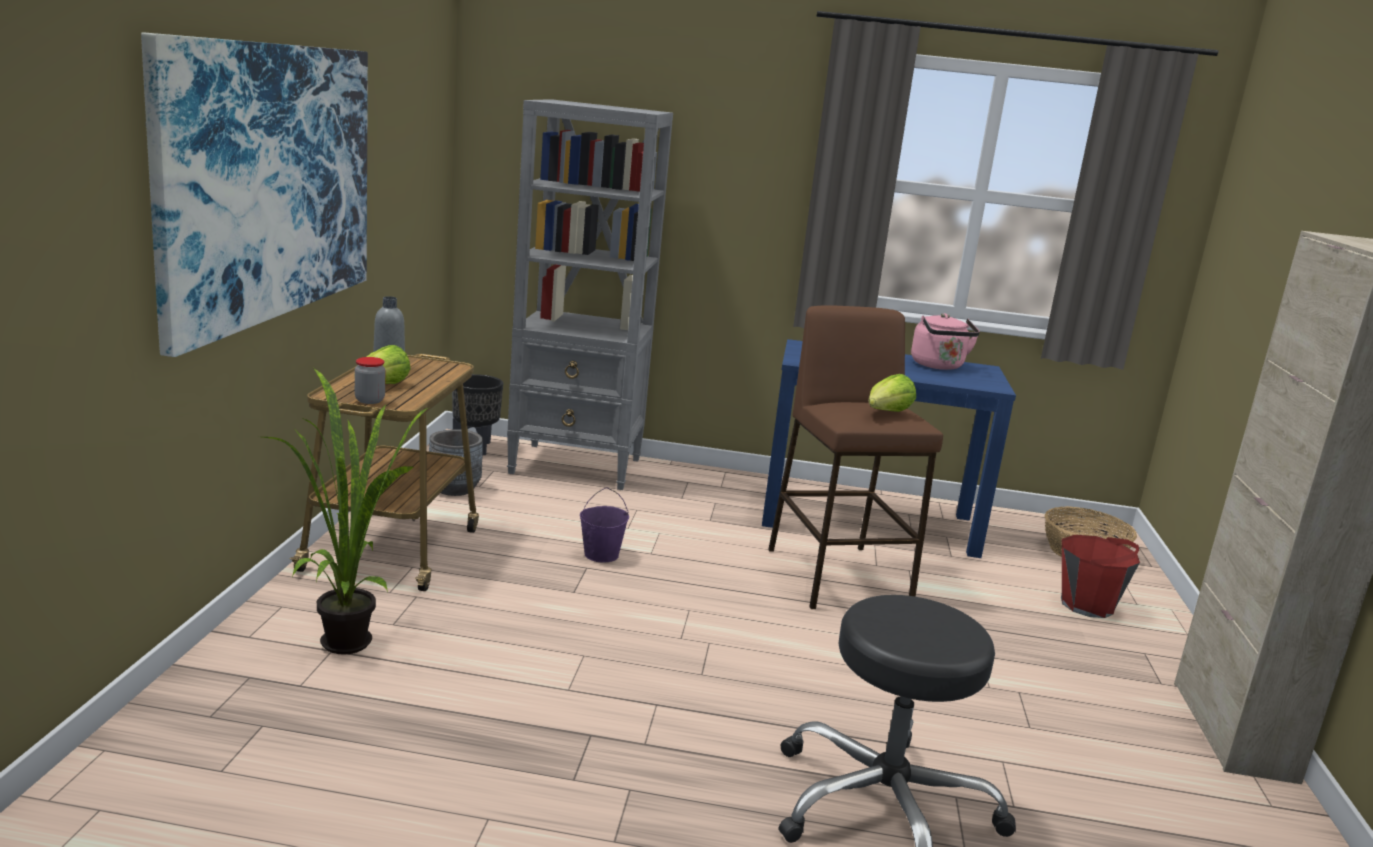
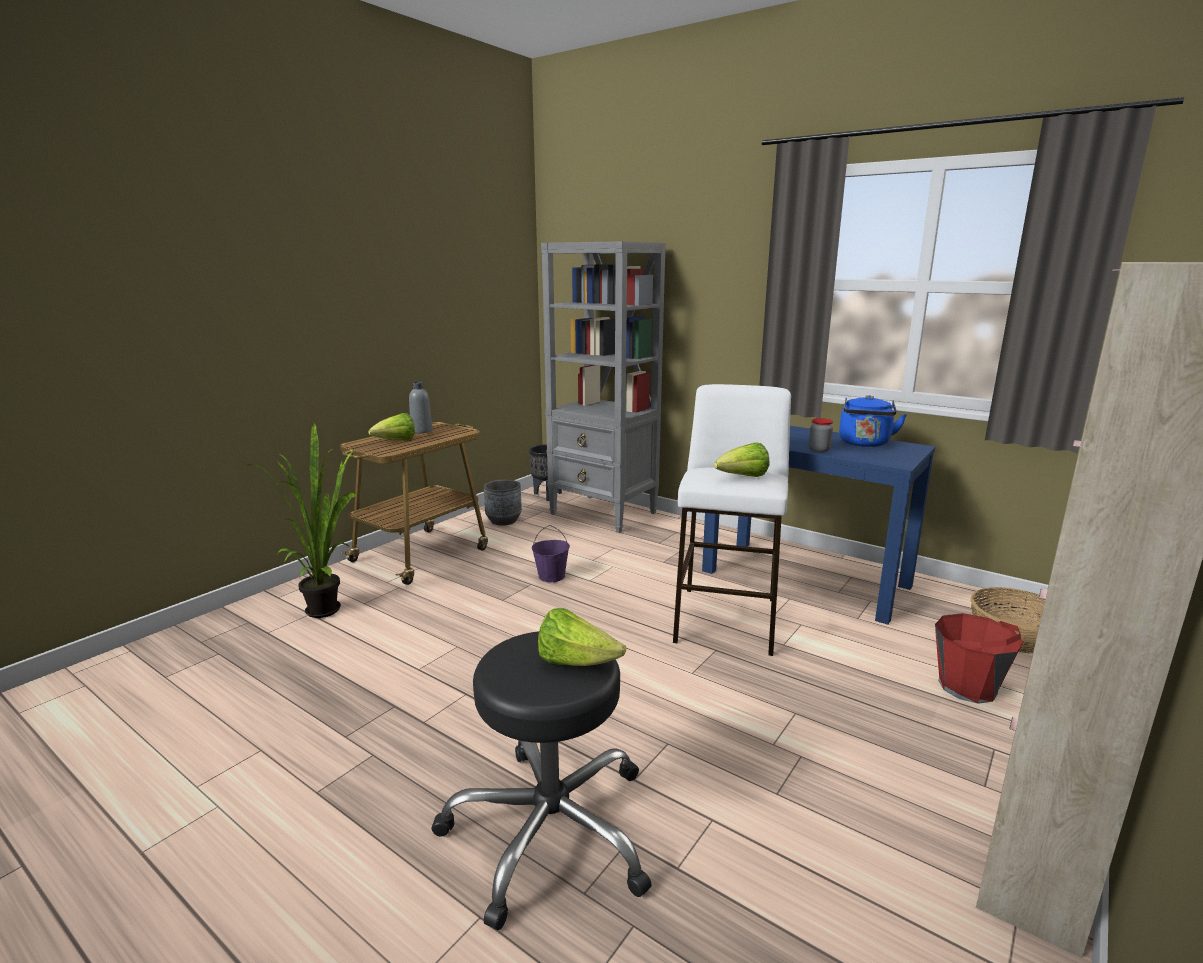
camera: 30 degrees right, 0 degrees up
(270, 182) = (306, 302): picture -> none
(369, 400) = (370, 449): jar -> jar (819, 450)
(837, 576) = (726, 619): brown stool -> white stool
(939, 366) = (865, 444): pink kettle -> blue kettle
(940, 620) = (576, 662): none -> lettuce

